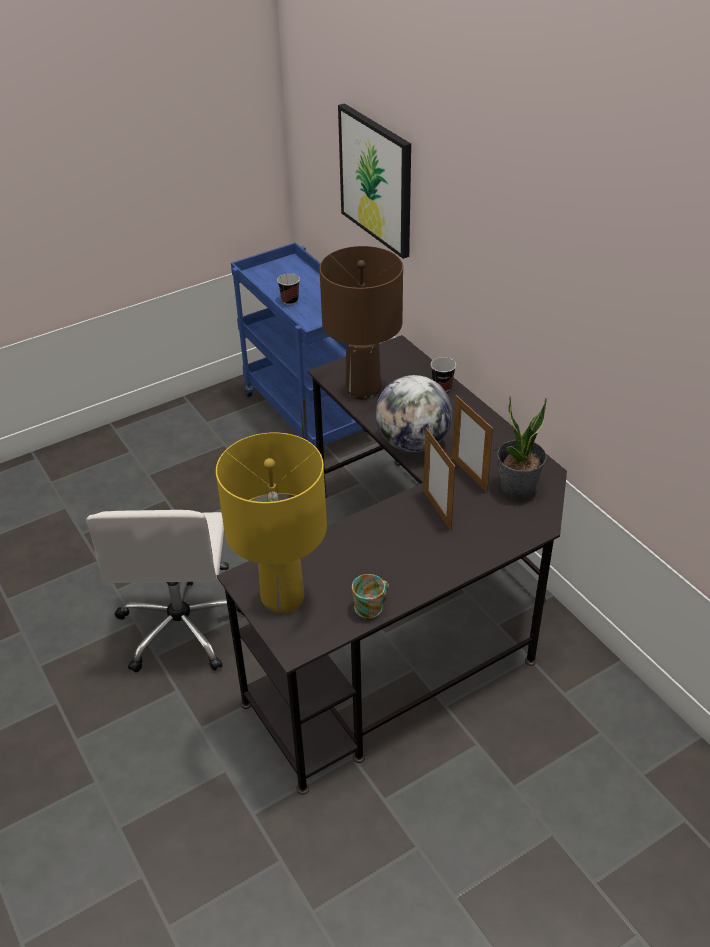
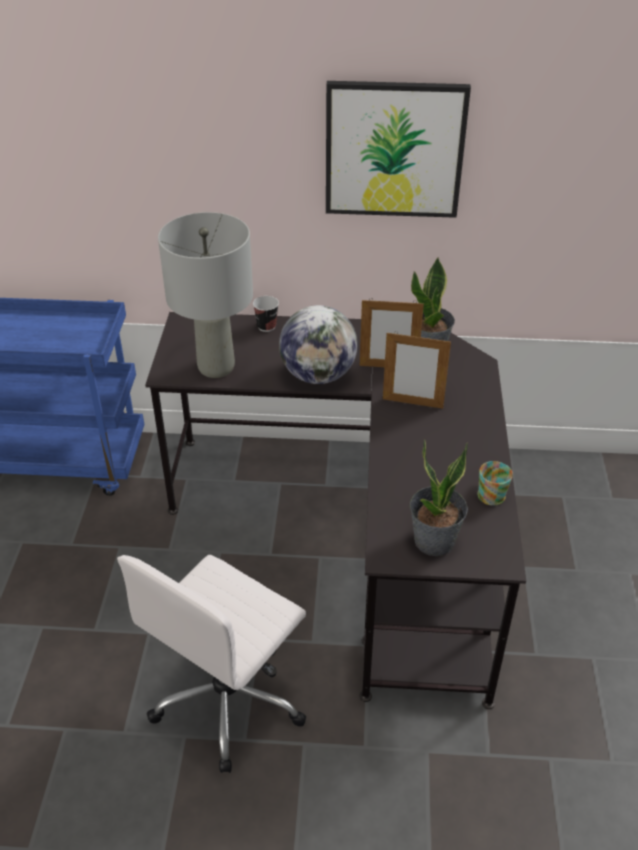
camera: 55 degrees left, 0 degrees up
(182, 627) = (229, 699): white office chair -> white office chair turned 90 degrees clockwise
(282, 598) = (434, 541): yellow table lamp -> potted plant
(290, 301) = (26, 345): cup -> none
(364, 390) = (217, 367): brown table lamp -> grey table lamp
(376, 180) = (88, 166): picture -> picture (394, 150)

